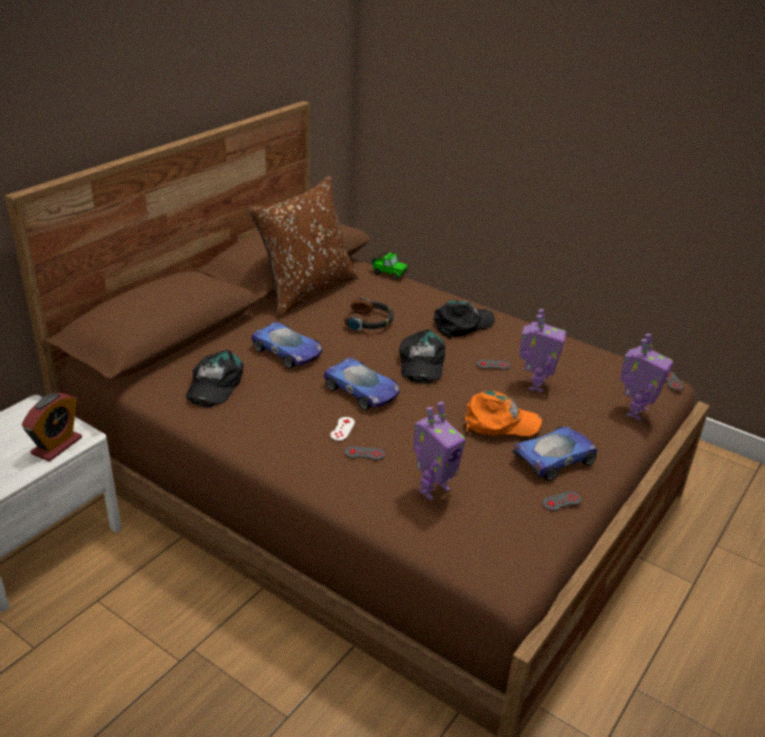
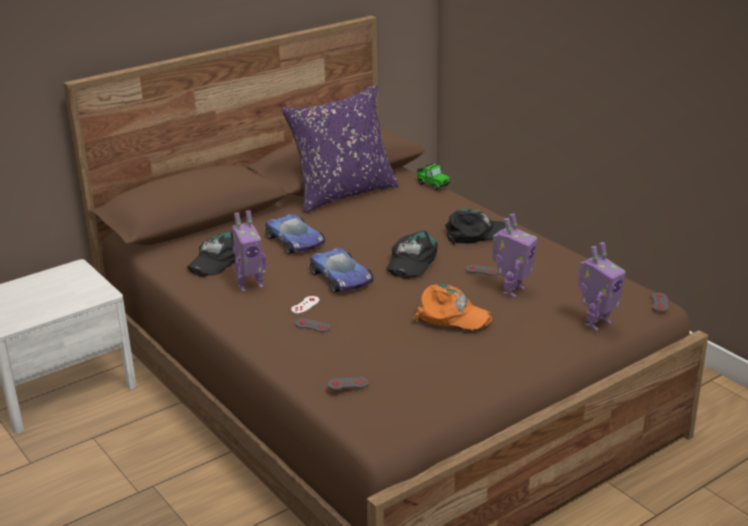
camera: 20 degrees right, 5 degrees down
(57, 446) = (80, 298): alarm clock -> none
(306, 291) = (343, 194): brown pillow -> purple pillow
(370, 321) = (387, 224): headphones -> none
(433, 489) = (351, 357): toy robot -> toy robot (250, 286)
(555, 458) = (486, 350): toy car -> none
(561, 501) = (467, 384): grey game controller -> grey game controller (348, 383)

